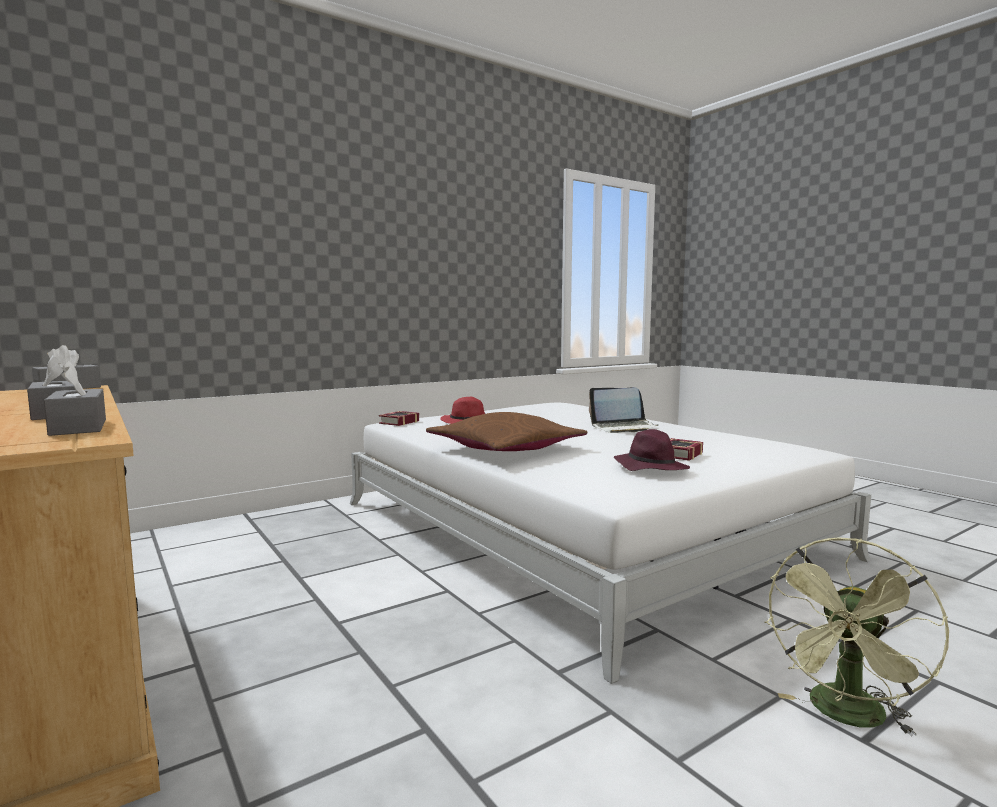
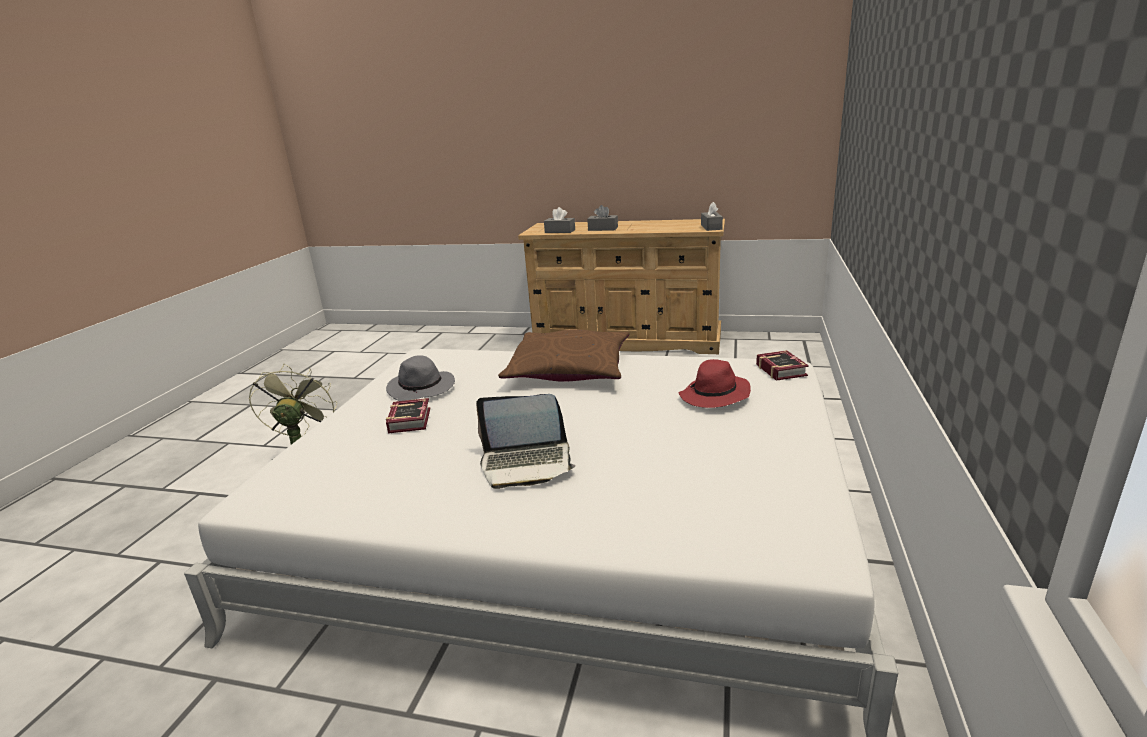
camera: 140 degrees right, 15 degrees up
(623, 427) = (526, 464): laptop -> laptop turned 135 degrees counterclockwise
(650, 468) = (422, 389): purple hat -> grey hat

